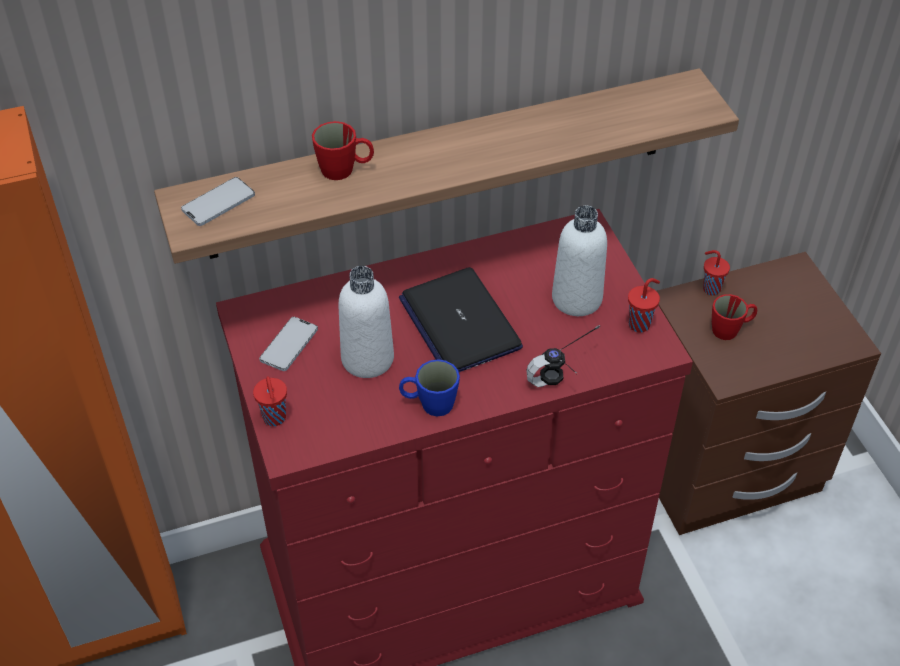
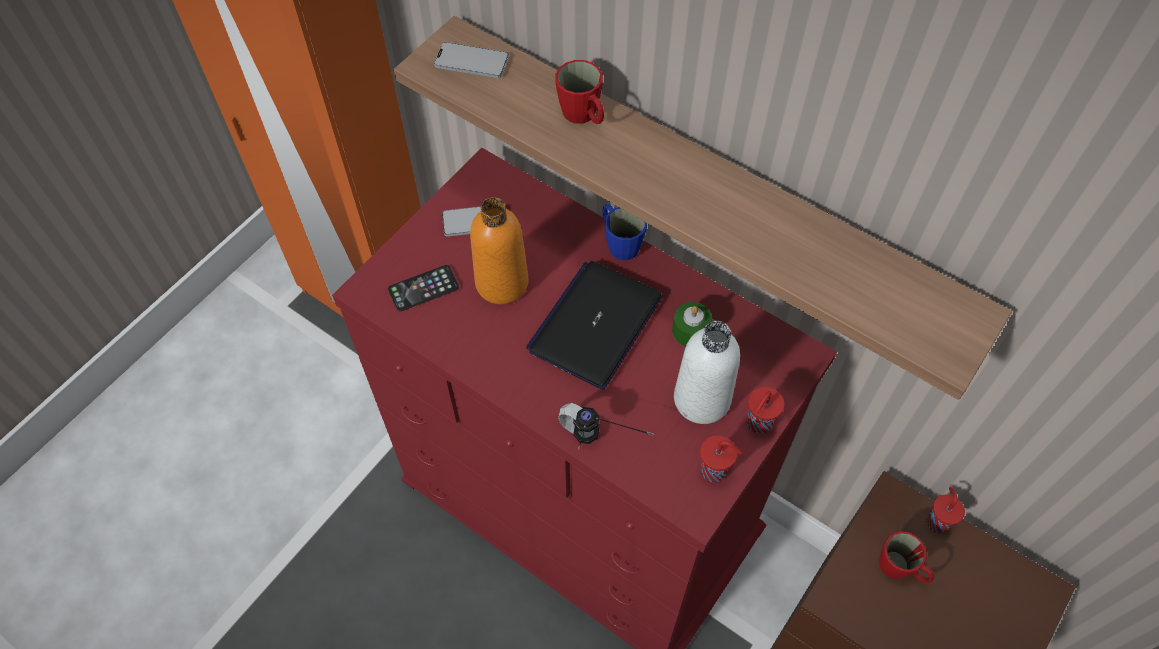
camera: 55 degrees right, 10 degrees up
(274, 419) = (392, 260): red cup -> red cup (757, 424)
(324, 412) = (423, 288): none -> phone
(367, 359) = (502, 283): white bottle -> orange bottle
(429, 404) = (487, 357): blue mug -> blue mug (619, 243)
(514, 272) = (690, 331): none -> green candle

